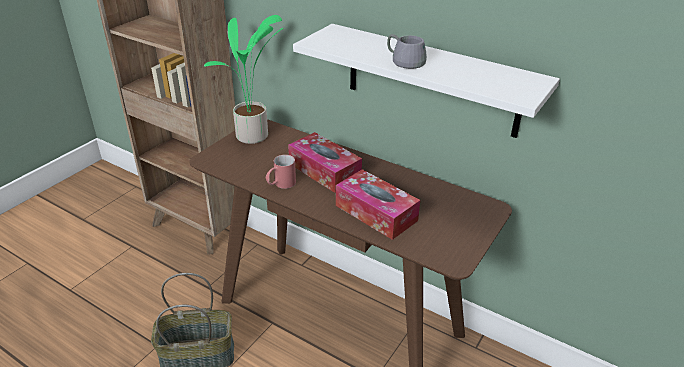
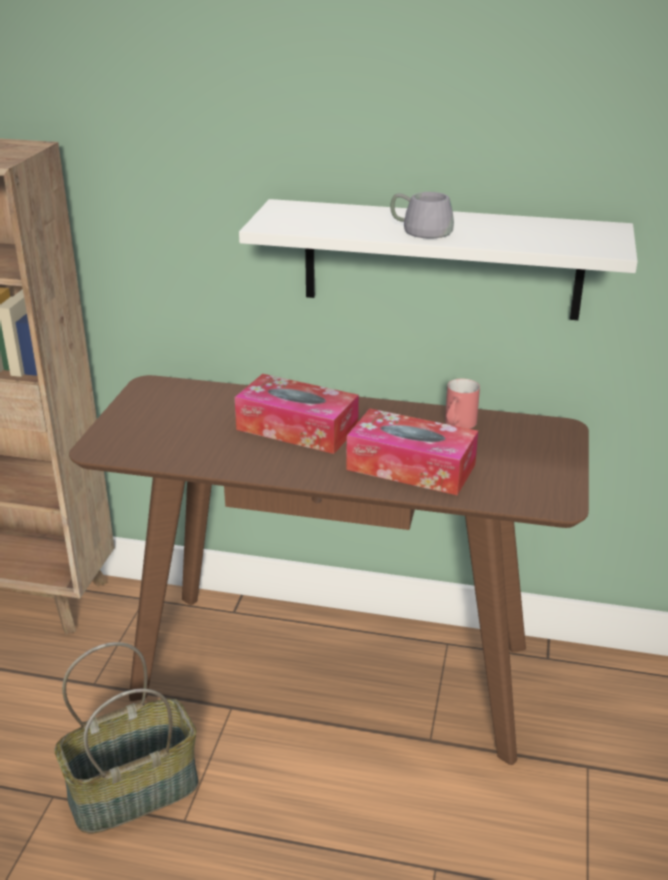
camera: 20 degrees left, 5 degrees down
(254, 137) = (153, 403): potted plant -> none
(281, 185) = (244, 459): red mug -> red mug (457, 426)

